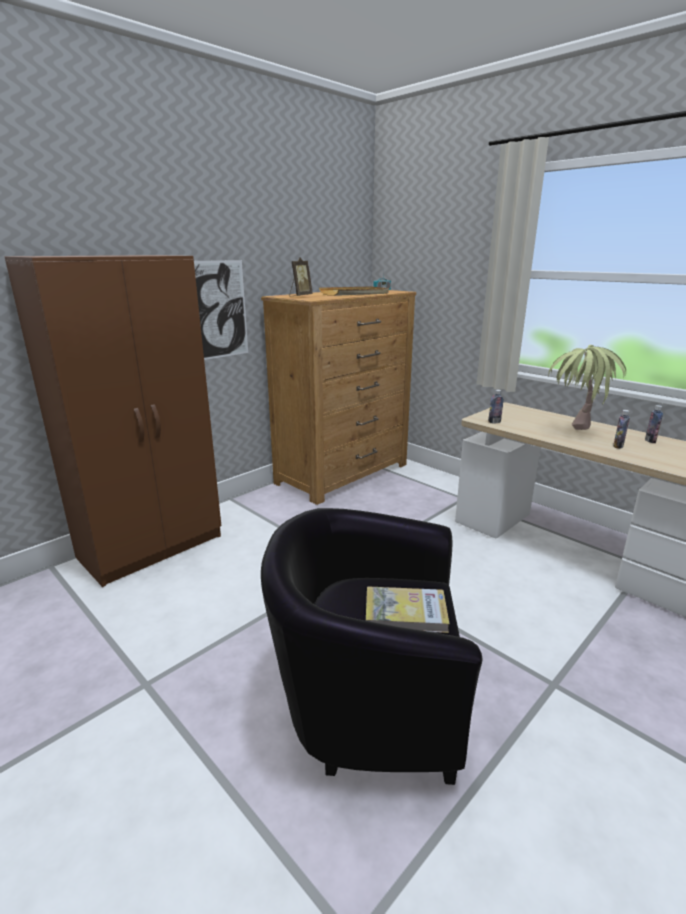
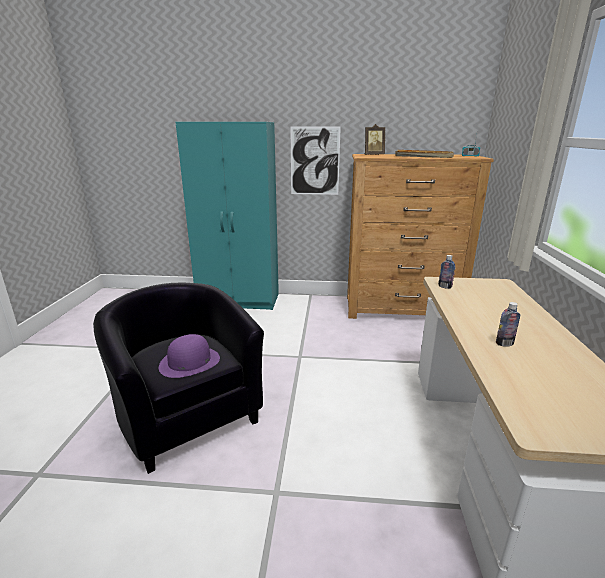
camera: 50 degrees right, 0 degrees up
(153, 547) = (239, 300): brown wardrobe -> turquoise wardrobe
(405, 613) = (189, 362): book -> purple hat
(573, 434) = (489, 319): potted plant -> none
(650, 441) = (565, 357): bottle -> none

